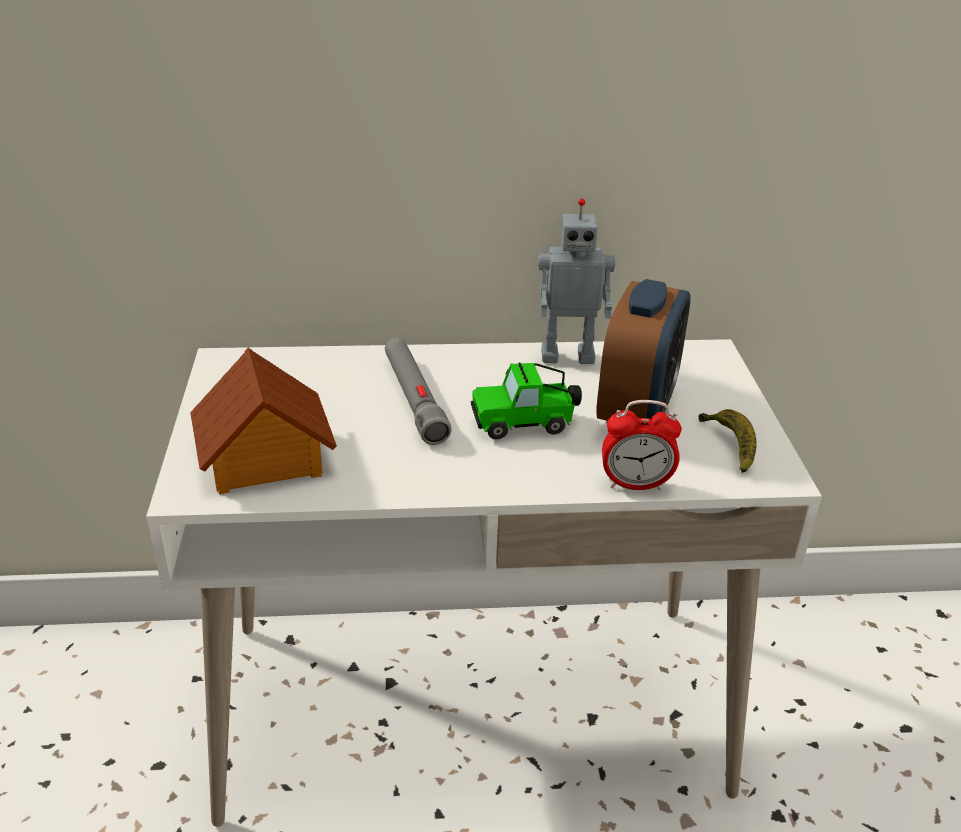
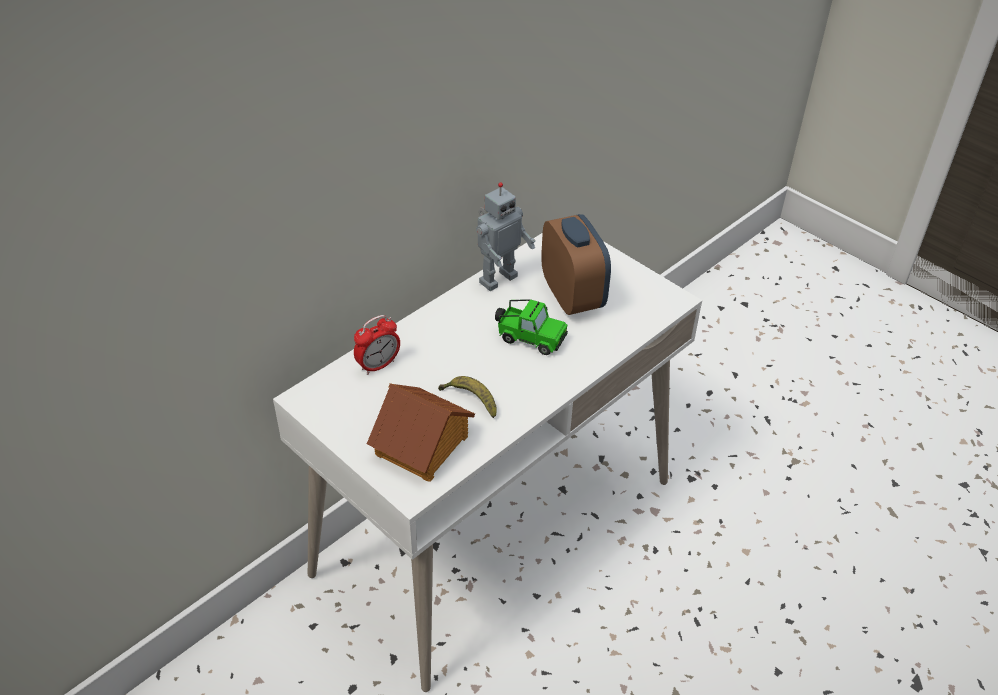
camera: 40 degrees left, 10 degrees up
(414, 398) = (452, 357): grey flashlight -> none
(526, 423) = (529, 338): toy car -> toy car turned 105 degrees counterclockwise
(635, 484) = (620, 344): alarm clock -> alarm clock (378, 365)
(729, 446) = (637, 294): banana -> banana (470, 400)

